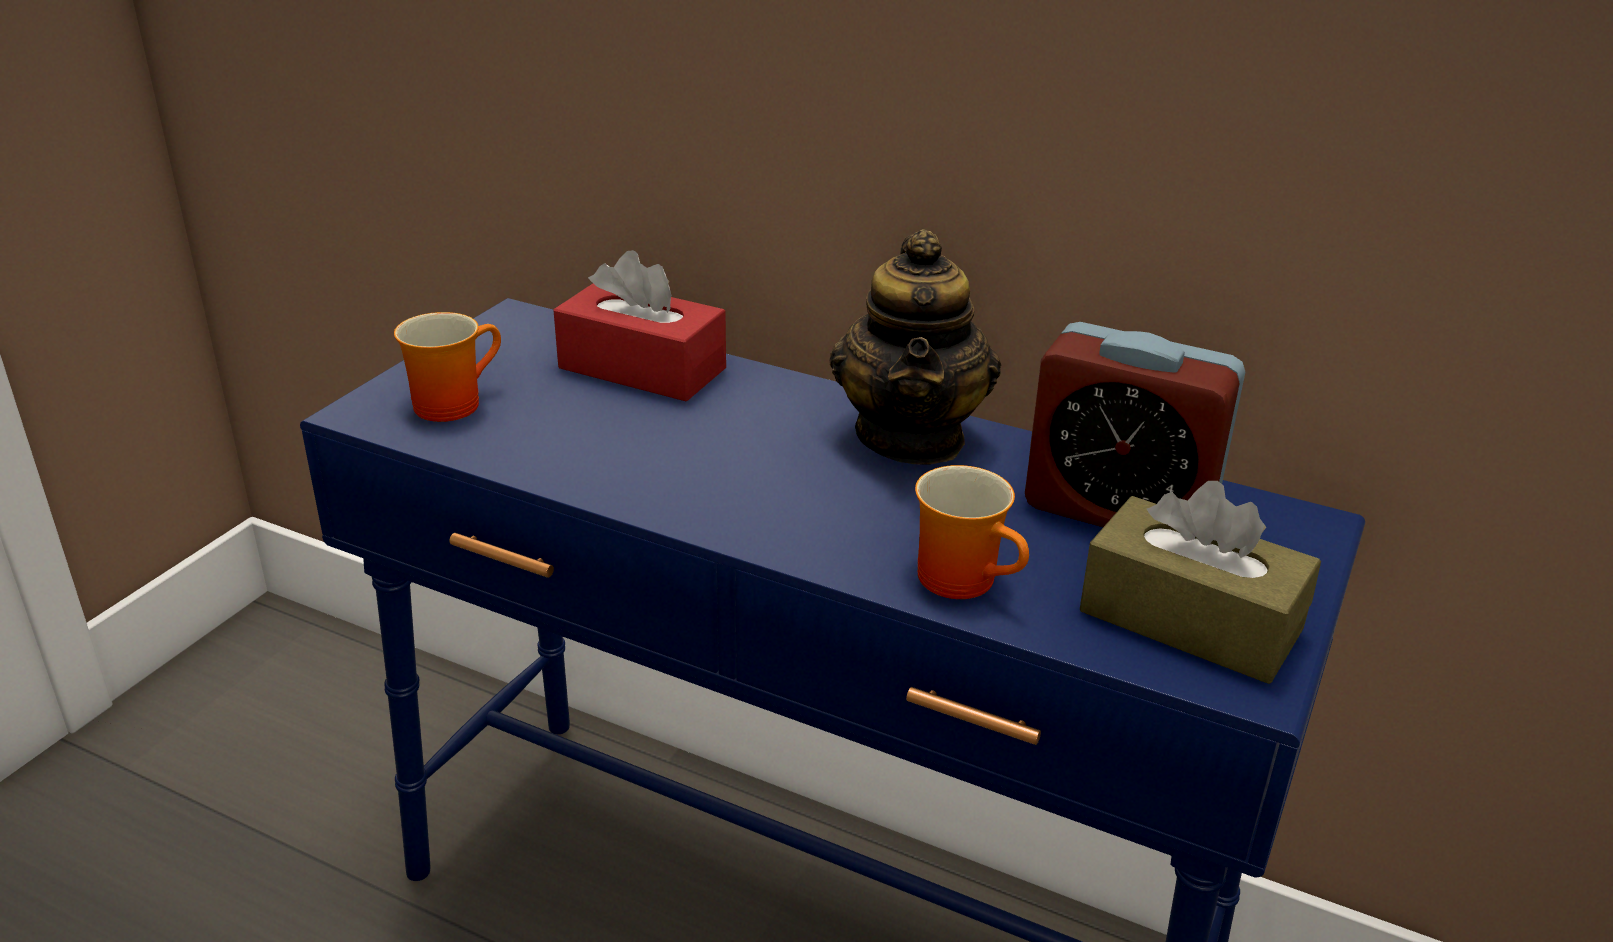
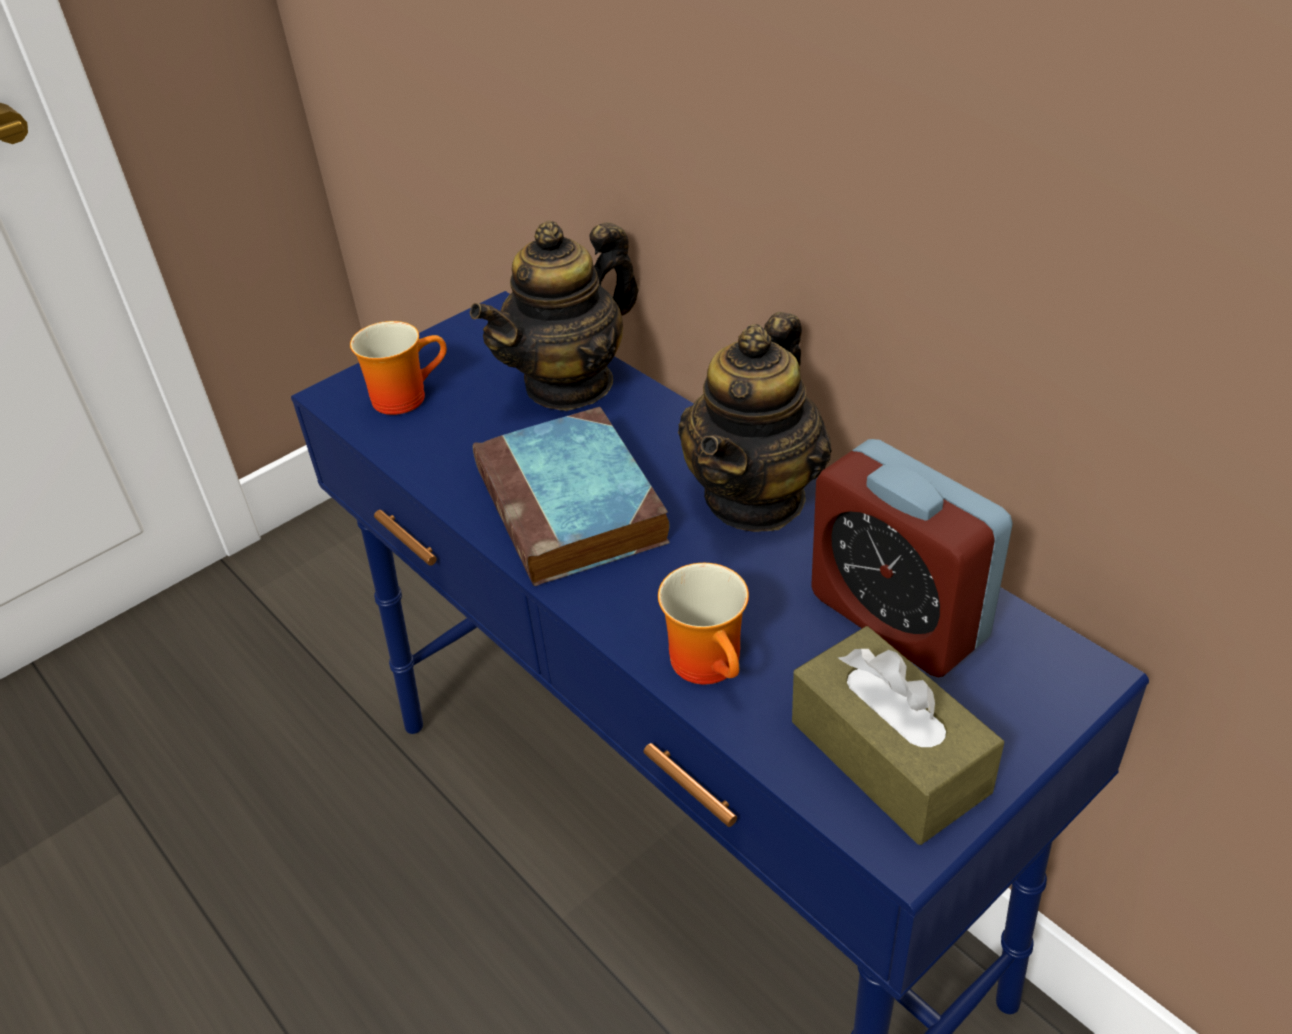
camera: 25 degrees right, 10 degrees up
(642, 368) = (569, 383): red tissue box -> teapot
(724, 474) = (573, 509): none -> book

